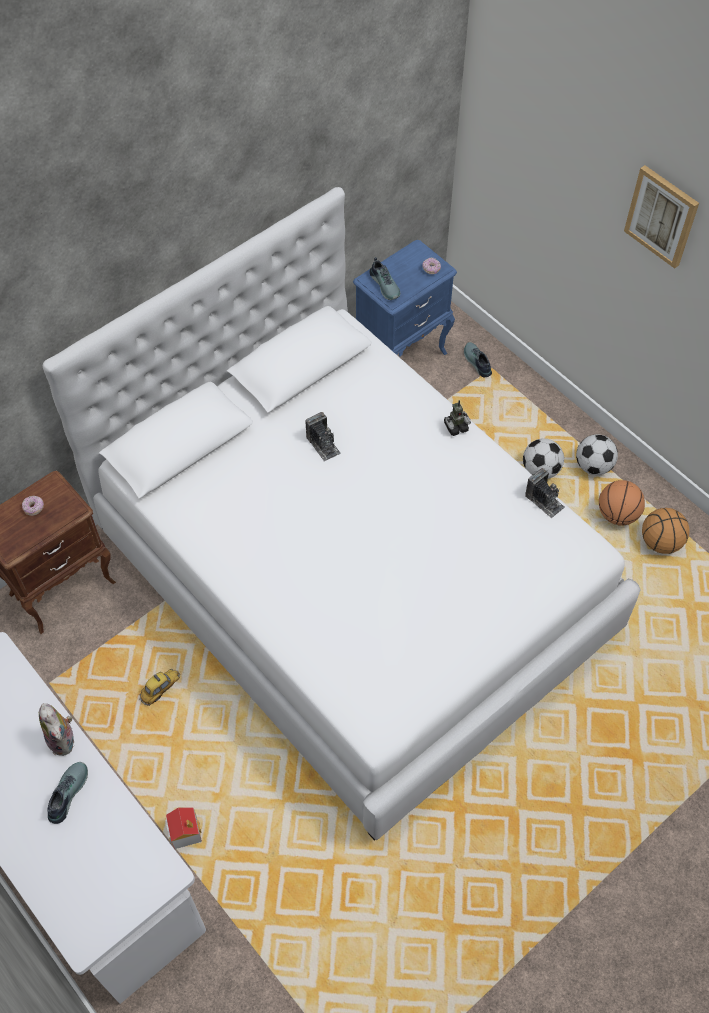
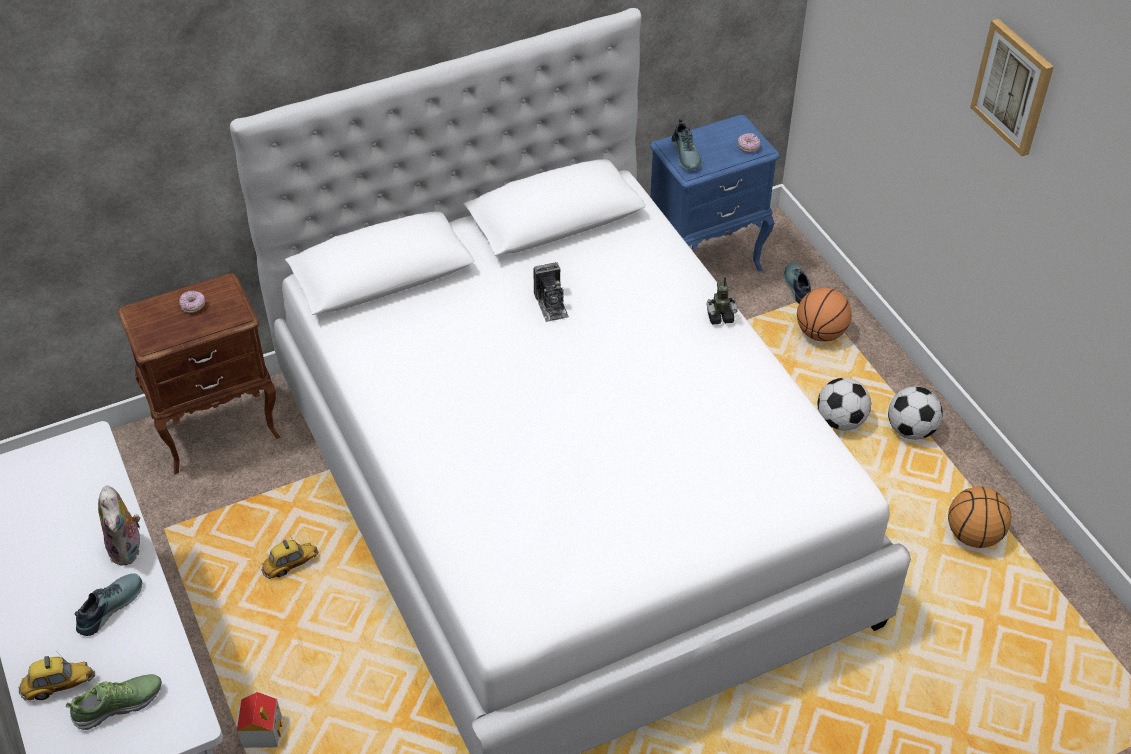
camera: 15 degrees right, 10 degrees down
(52, 871) = (59, 686): none -> toy car
(106, 874) = (119, 705): none -> shoe
(544, 501) = (804, 418): camera -> none
(617, 514) = (925, 491): basketball -> basketball (820, 333)

